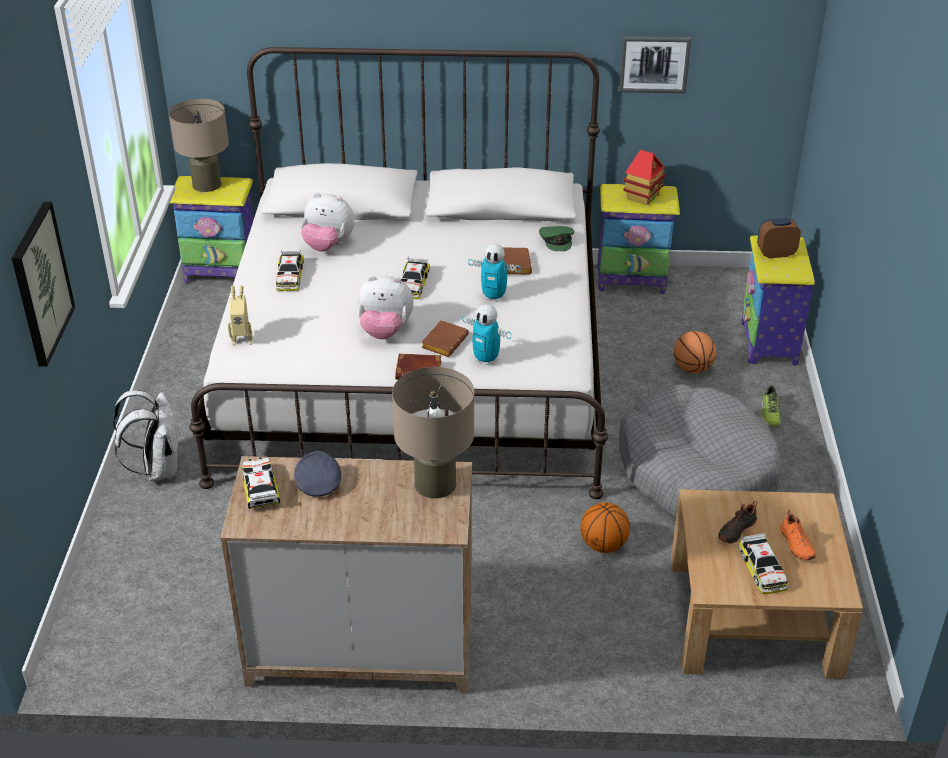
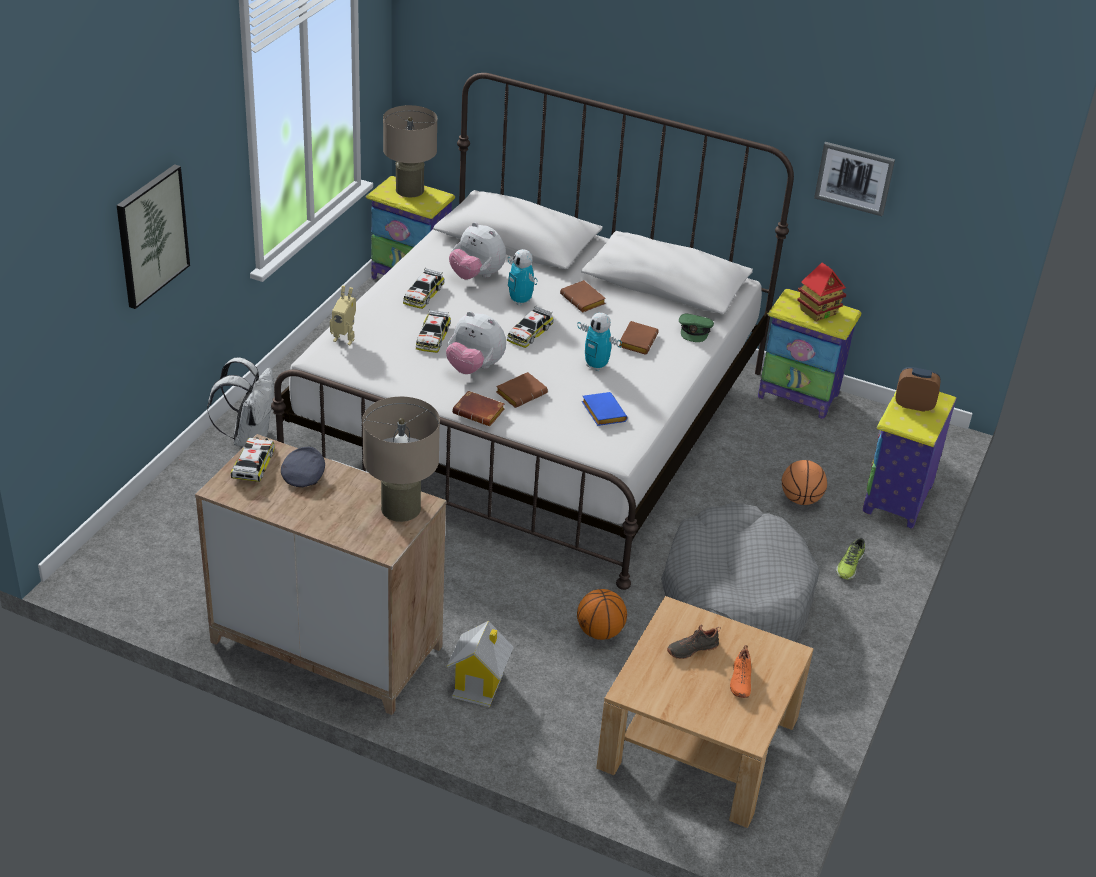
camera: 20 degrees right, 0 degrees up
(441, 241) = (584, 300): none -> brown book
(486, 360) = (548, 420): toy robot -> toy robot (520, 301)
(528, 337) = (602, 412): none -> blue book
(528, 632) = (479, 683): none -> toy house
(762, 570) = (690, 691): toy car -> toy car (432, 337)

